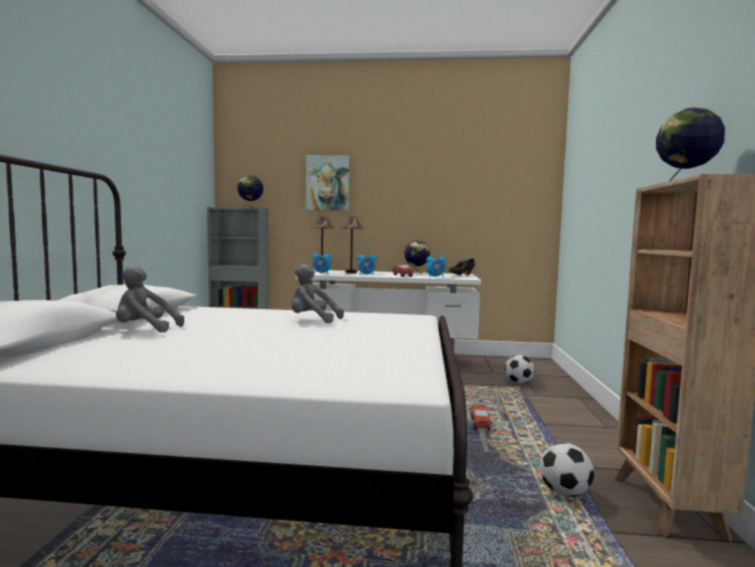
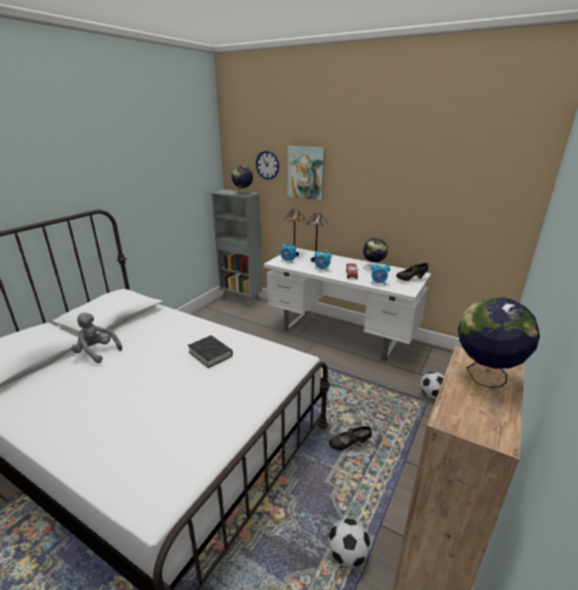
camera: 25 degrees right, 20 degrees up
(278, 177) = (267, 165): none -> wall clock
(312, 320) = (210, 354): grey plush toy -> black book
(480, 424) = (349, 445): toy truck -> black shoe

